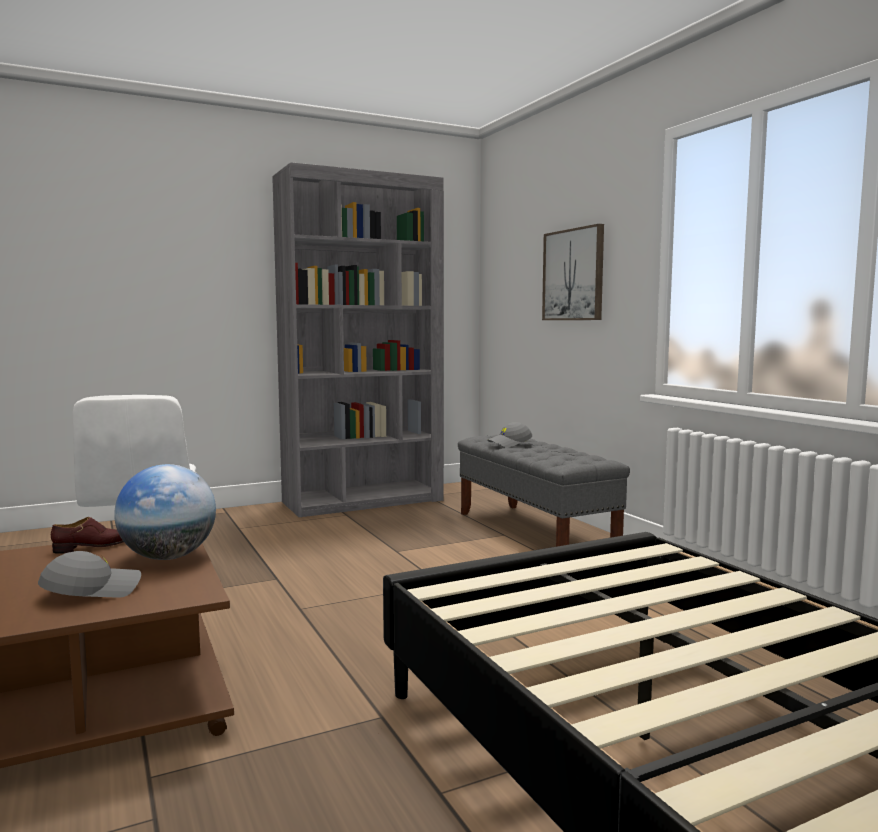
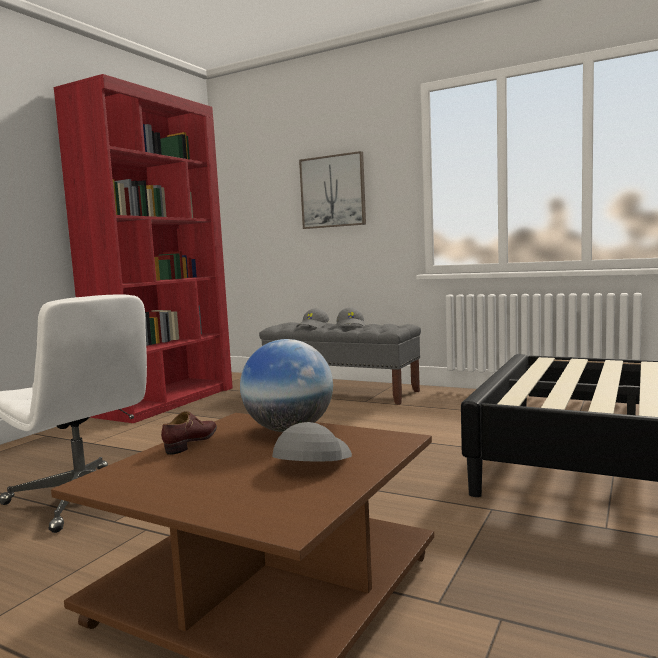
camera: 35 degrees left, 0 degrees up
(363, 501) = (166, 401): grey bookcase -> red bookcase
(547, 450) = (351, 325): none -> grey cap

